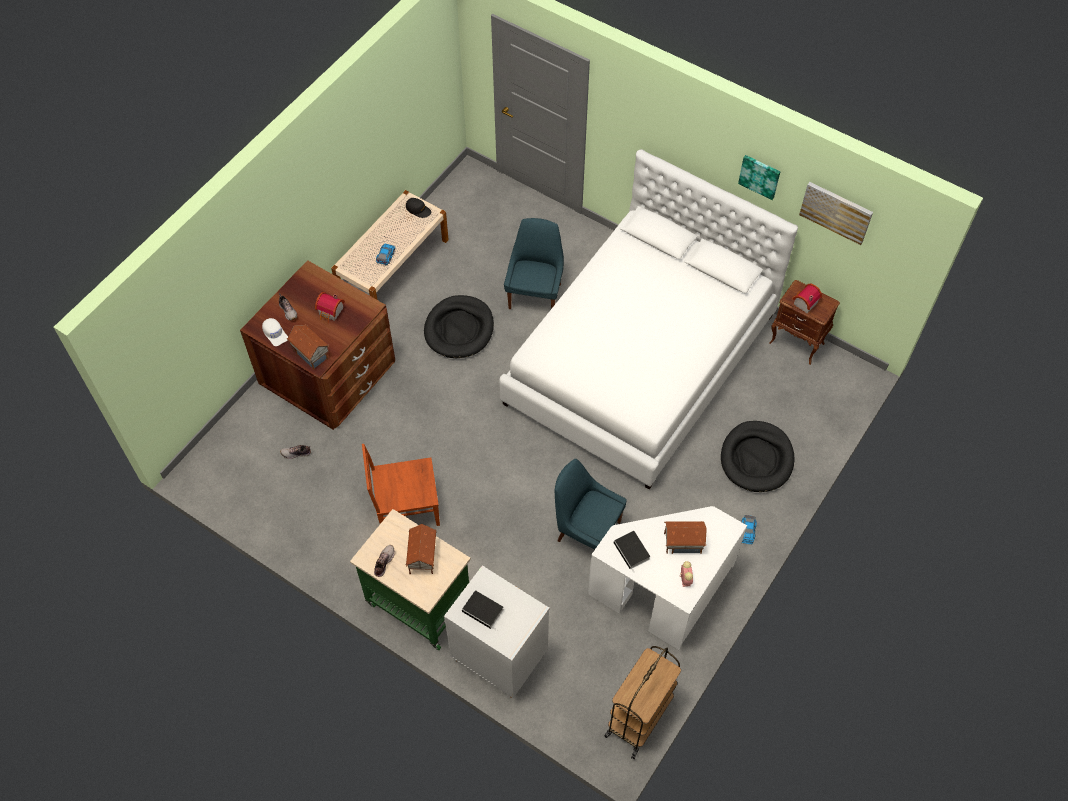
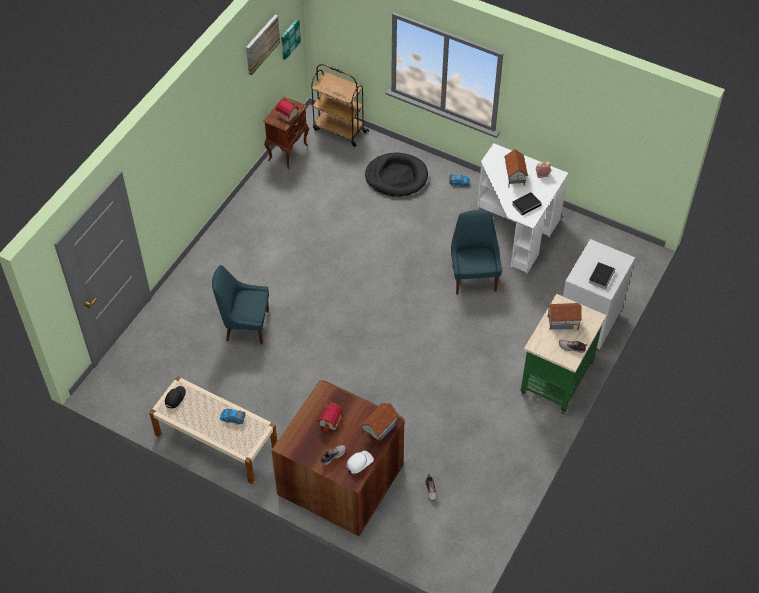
camera: 95 degrees left, 5 degrees down
(406, 508) = (472, 399): brown chair -> none
(459, 329) = (286, 380): black dog bed -> none
(586, 530) = (473, 277): blue chair -> blue chair turned 150 degrees clockwise
(640, 359) = (310, 249): white bed -> none
(640, 715) = (613, 239): brown cart -> brown cart (339, 130)
(760, 176) = (225, 86): picture -> picture (289, 38)

